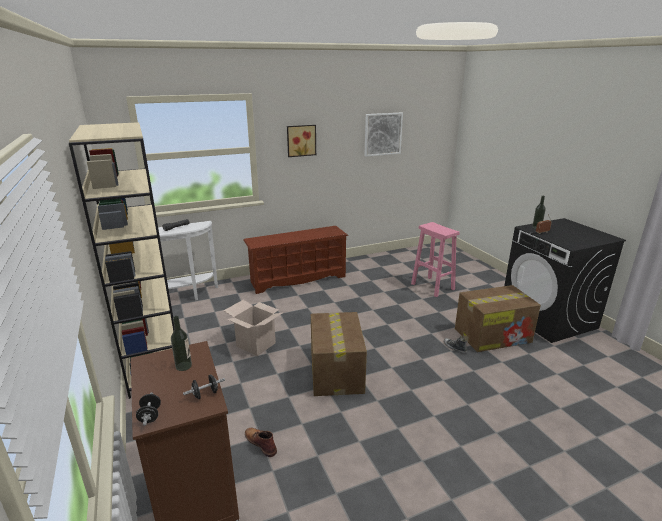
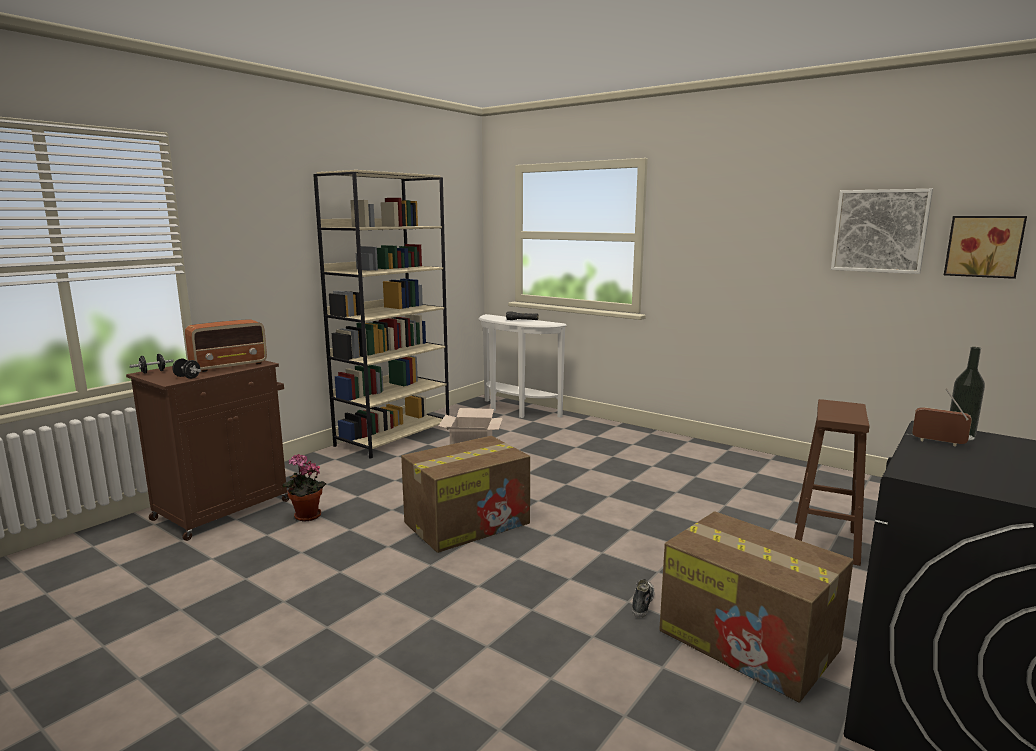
camera: 60 degrees right, 10 degrees down
(183, 366) = (230, 365): bottle -> radio
(260, 442) = (305, 517): brown boot -> potted plant
(298, 279) = (653, 445): brown shoe rack -> none
(301, 140) = (711, 230): picture -> picture (983, 246)
(432, 286) = (825, 540): pink stool -> brown stool

